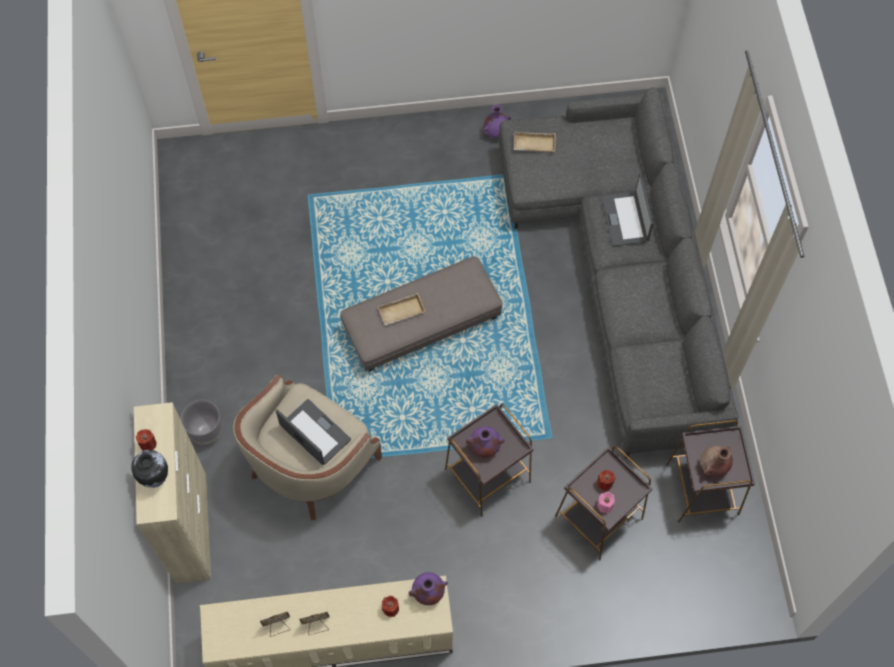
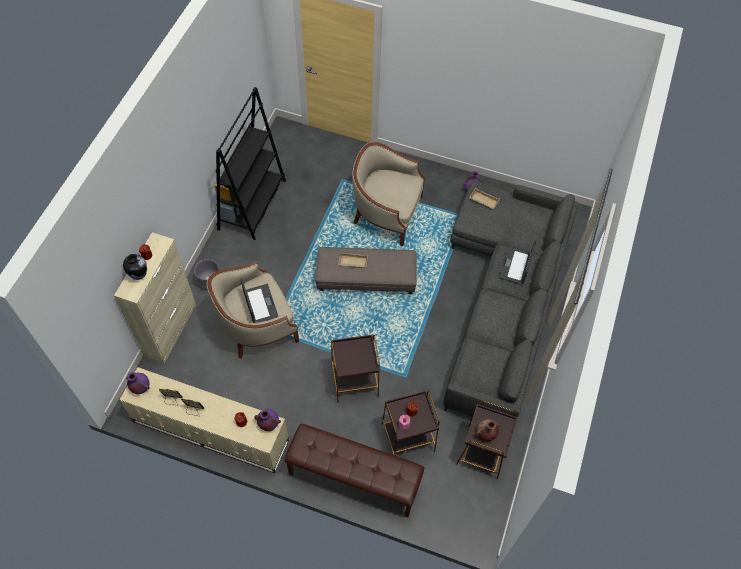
camera: 25 degrees right, 5 degrees down
(200, 290) = (252, 205): none -> black bookcase
(398, 216) = (386, 212): none -> beige armchair
(484, 447) = (350, 356): purple vase -> purple vase (140, 387)
(559, 607) = (353, 479): none -> brown bench

